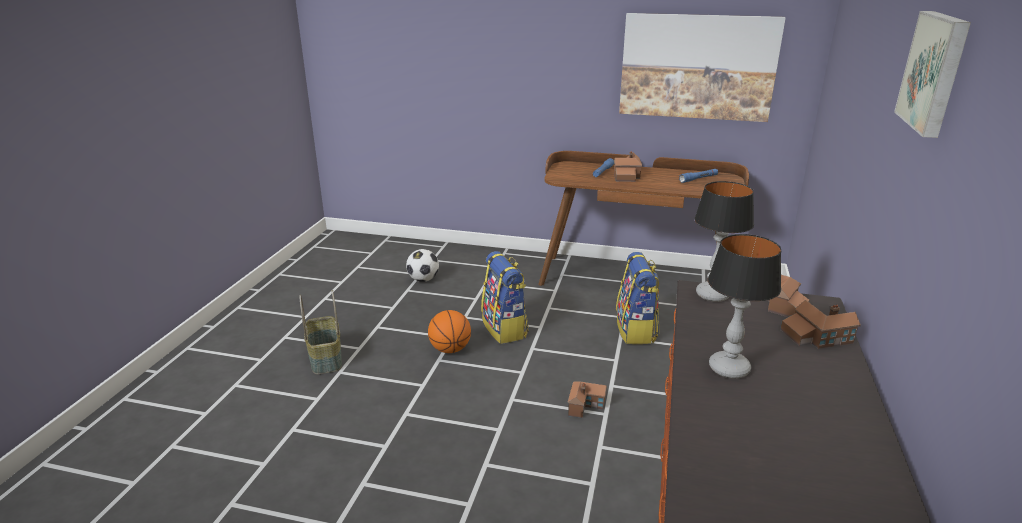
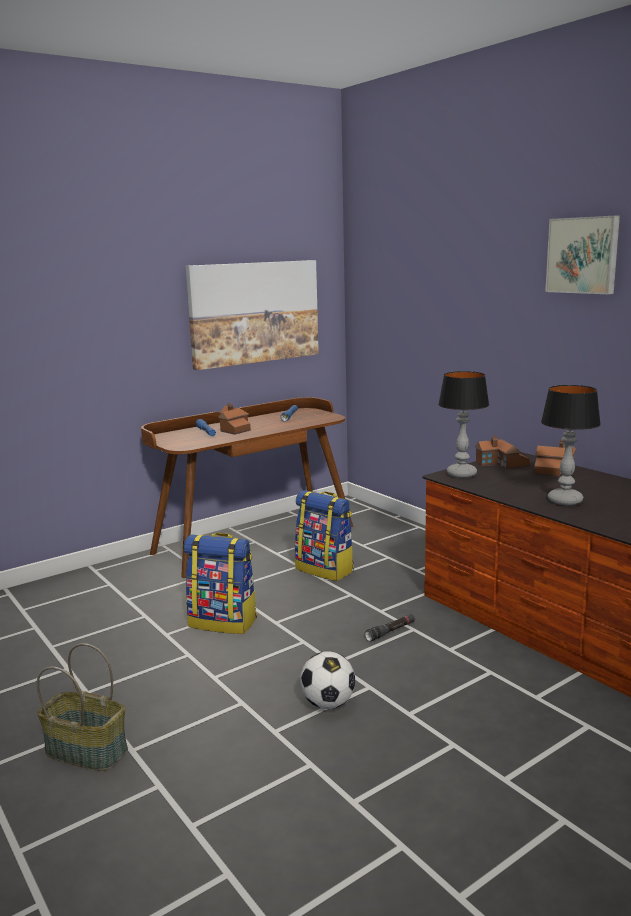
camera: 50 degrees left, 10 degrees down
(423, 279) = (50, 629): football -> football (328, 703)
(450, 349) = (207, 664): basketball -> none
(586, 404) = (390, 631): toy house -> black flashlight

